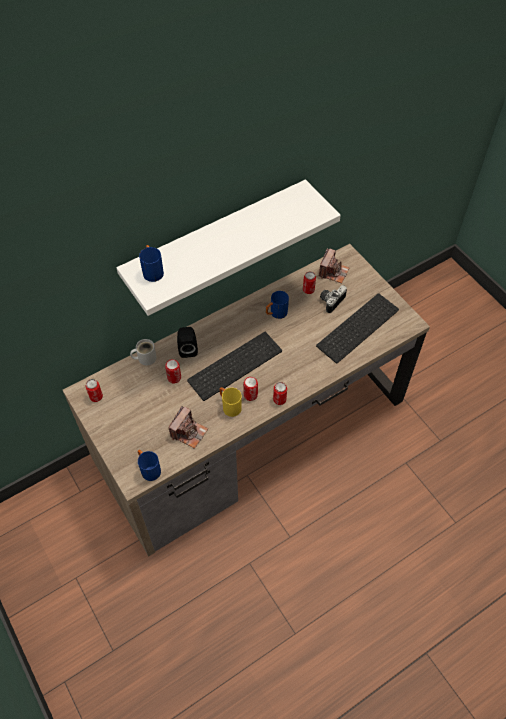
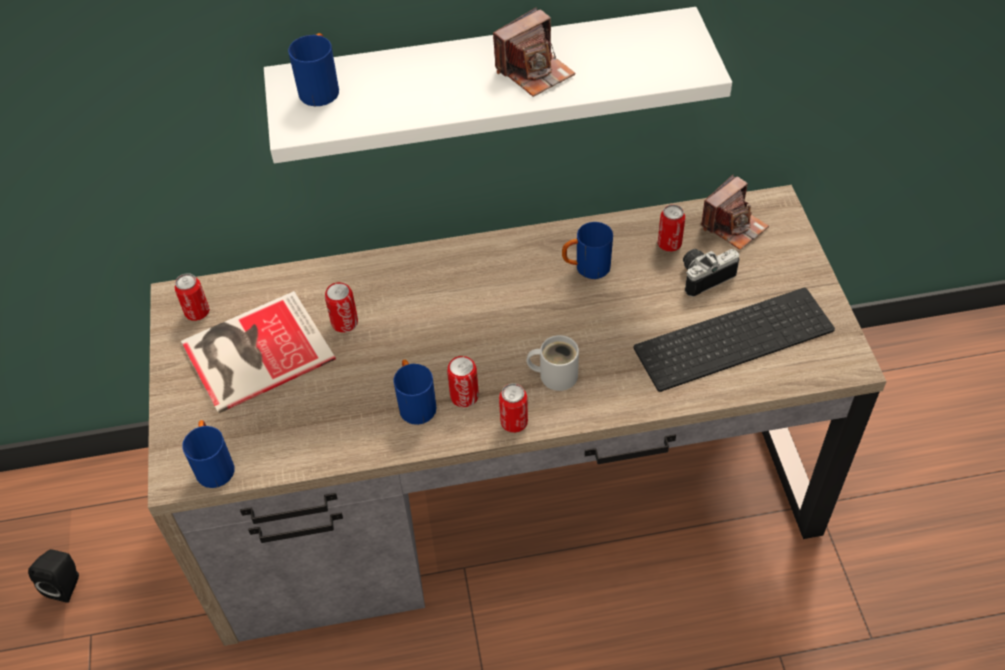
camera: 25 degrees right, 5 degrees down
(136, 407) = (253, 351): none -> book
(145, 357) = (314, 273): white mug -> white mug (555, 374)
(188, 349) = (395, 281): black speaker -> black speaker (66, 584)
(189, 432) = (318, 425): camera -> camera (534, 71)
(229, 406) = (415, 403): yellow mug -> blue mug
(235, 364) = (464, 332): keyboard -> none

